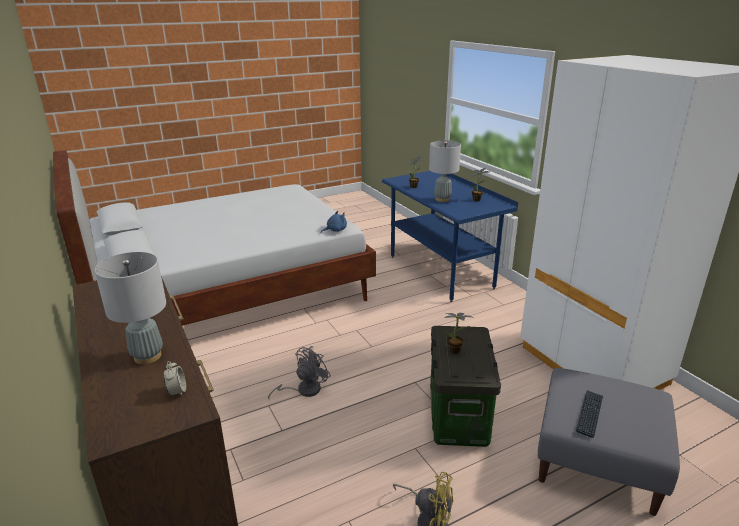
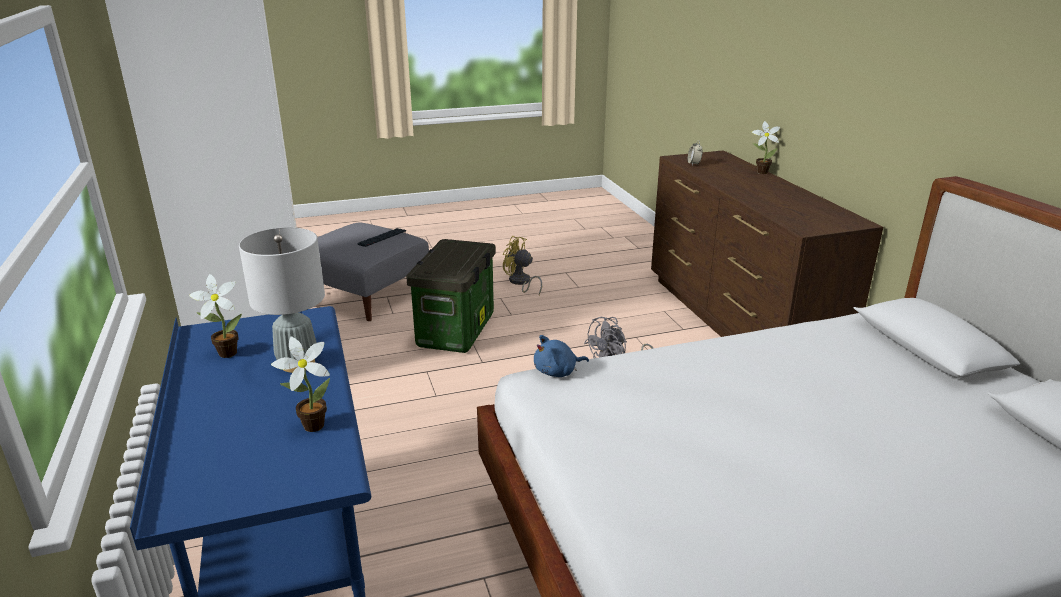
camera: 170 degrees left, 0 degrees up
(147, 356) = (731, 177): grey table lamp -> none
(456, 351) = (459, 258): potted plant -> potted plant (760, 172)

